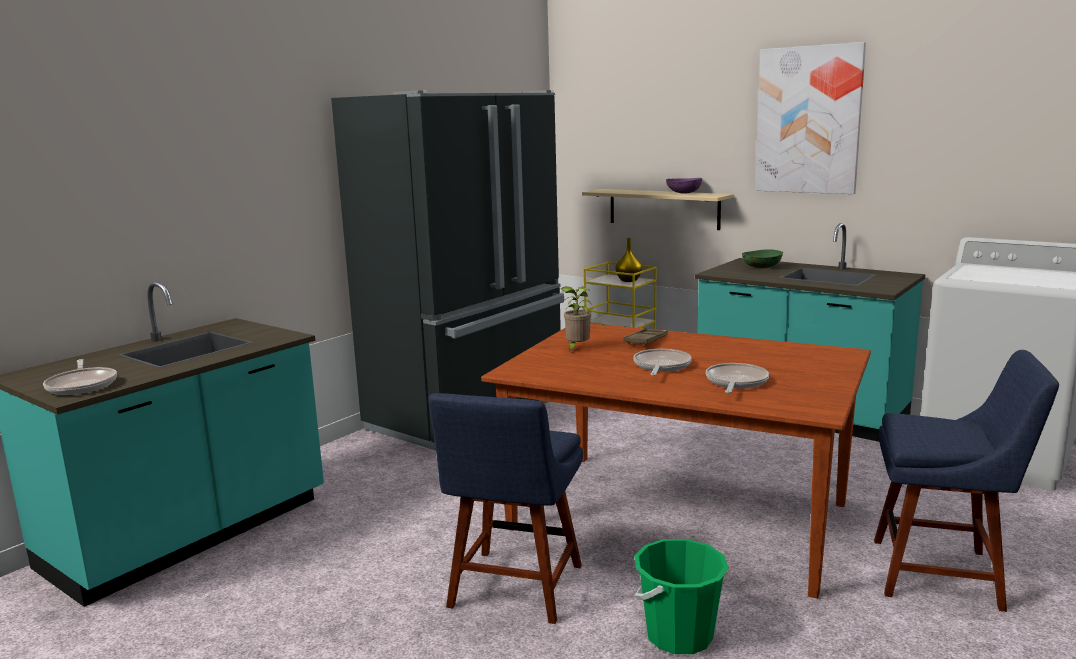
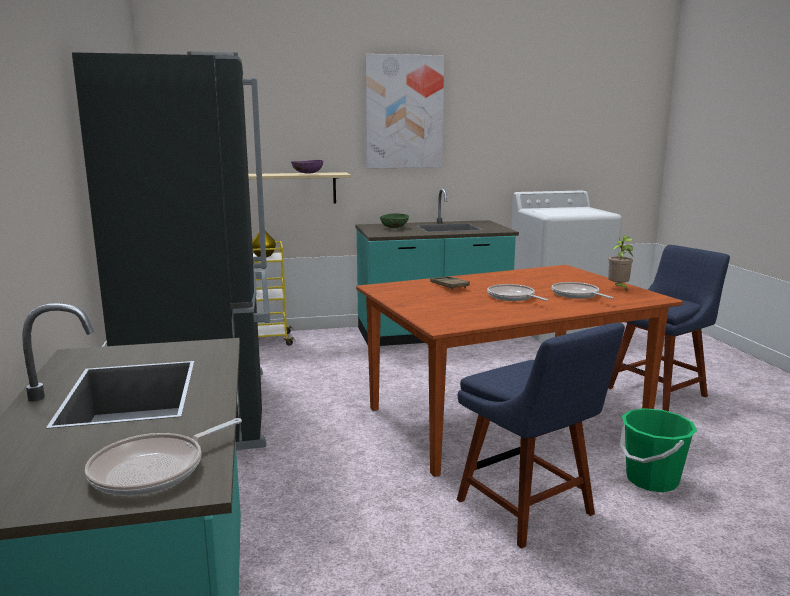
camera: 50 degrees left, 0 degrees up
(82, 385) = (154, 470): frying pan -> frying pan turned 120 degrees clockwise
(576, 348) = (426, 300): potted plant -> potted plant (618, 288)

